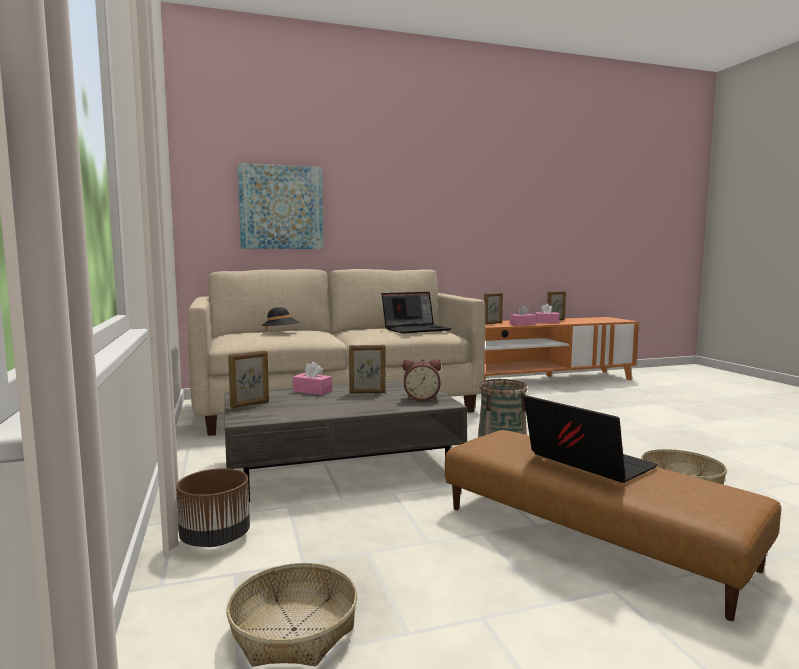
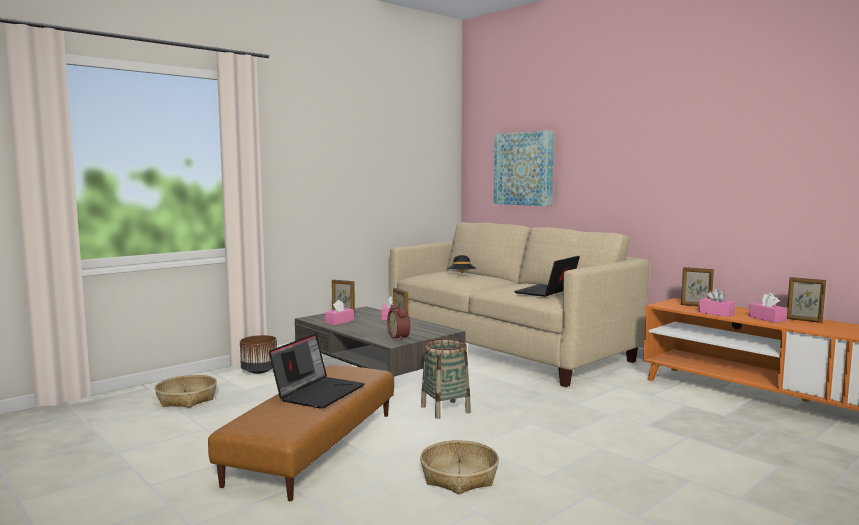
camera: 65 degrees right, 0 degrees up
(297, 410) = (339, 322): none -> pink tissue box
(416, 329) = (547, 292): laptop -> laptop turned 90 degrees clockwise

